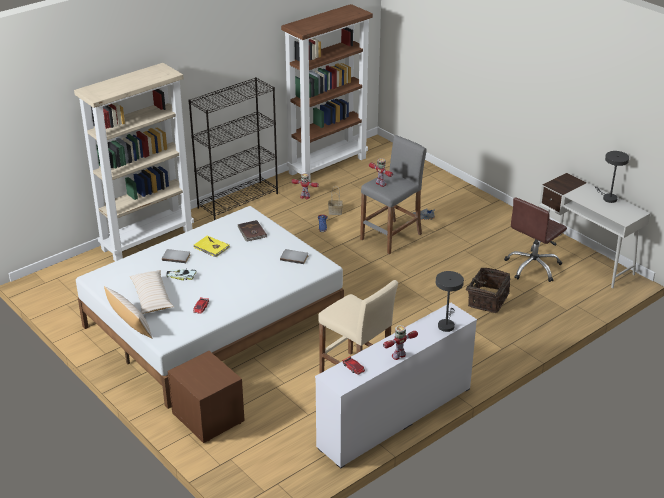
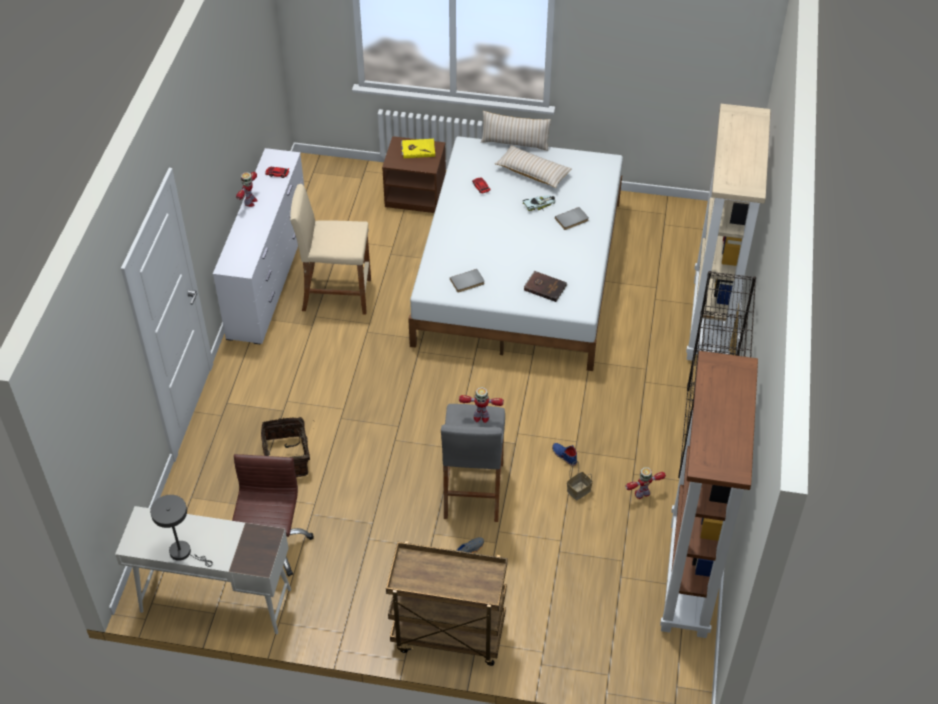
camera: 140 degrees right, 15 degrees up
(211, 248) = (556, 247): yellow book -> yellow book (418, 149)
(446, 324) = (235, 252): grey table lamp -> none
(469, 197) = (447, 635): none -> brown cart

